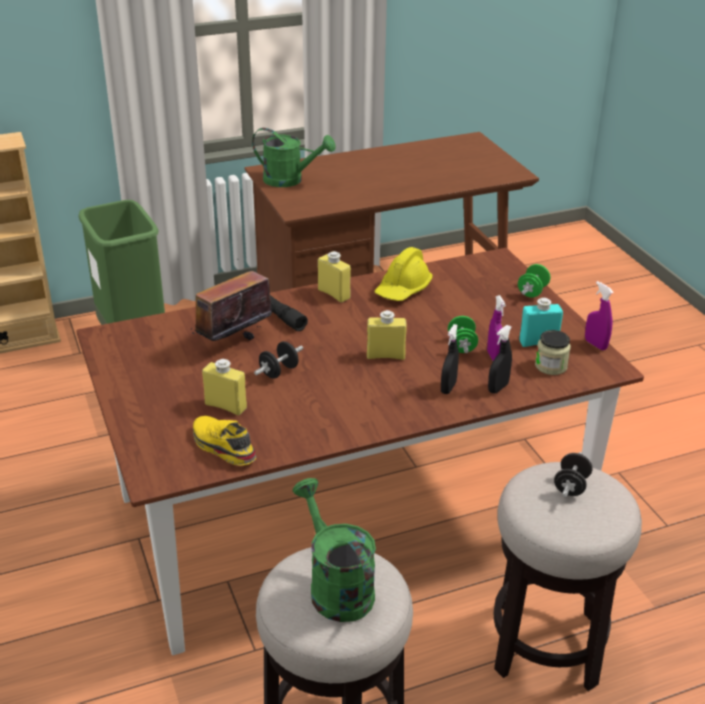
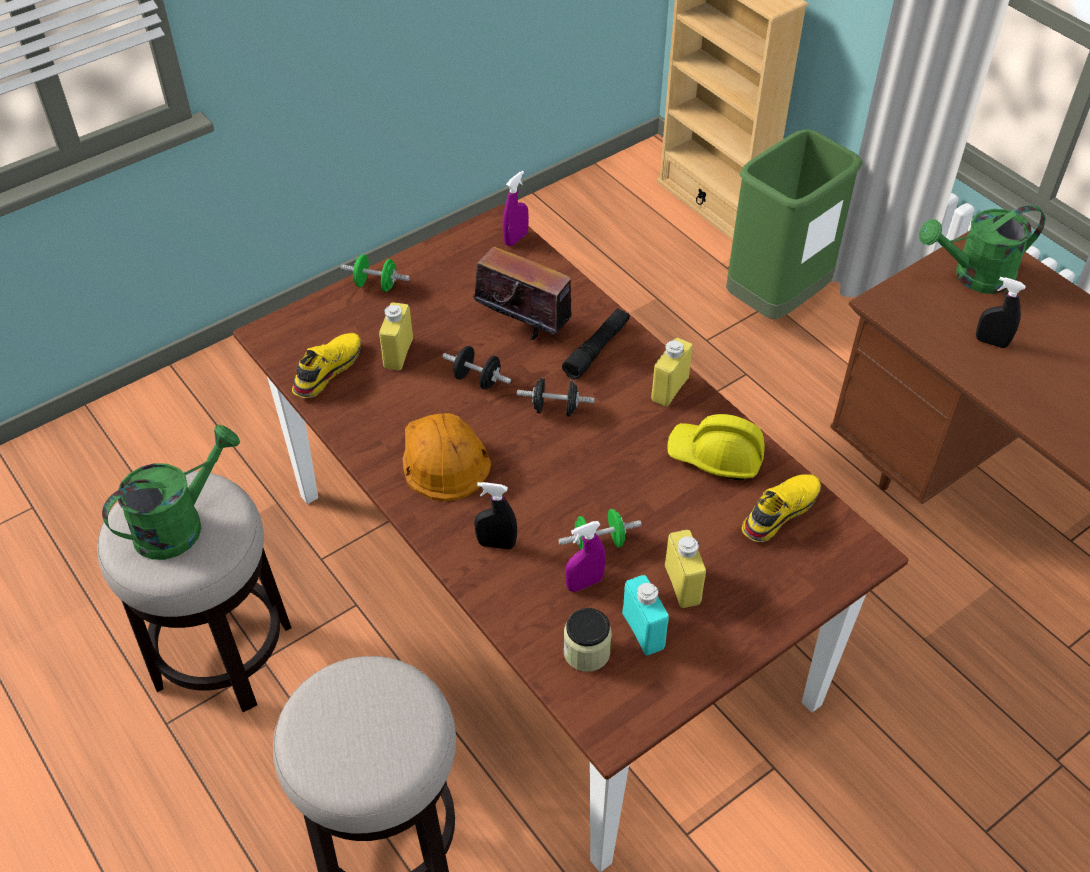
camera: 75 degrees right, 15 degrees up
(290, 180) = (974, 277): green watering can -> green watering can turned 75 degrees clockwise
(354, 400) = (443, 458): none -> orange hard hat
(385, 355) = (546, 469): yellow bottle -> yellow bottle (682, 585)
(457, 278) = (778, 511): none -> yellow shoe
(498, 388) = (513, 597): black spray bottle -> black spray bottle (991, 342)
(532, 291) = (783, 608): green dumbbell -> green dumbbell (376, 285)
(571, 486) = (385, 723): black dumbbell -> black dumbbell (555, 409)
(595, 344) = (665, 704): purple spray bottle -> purple spray bottle (516, 239)

